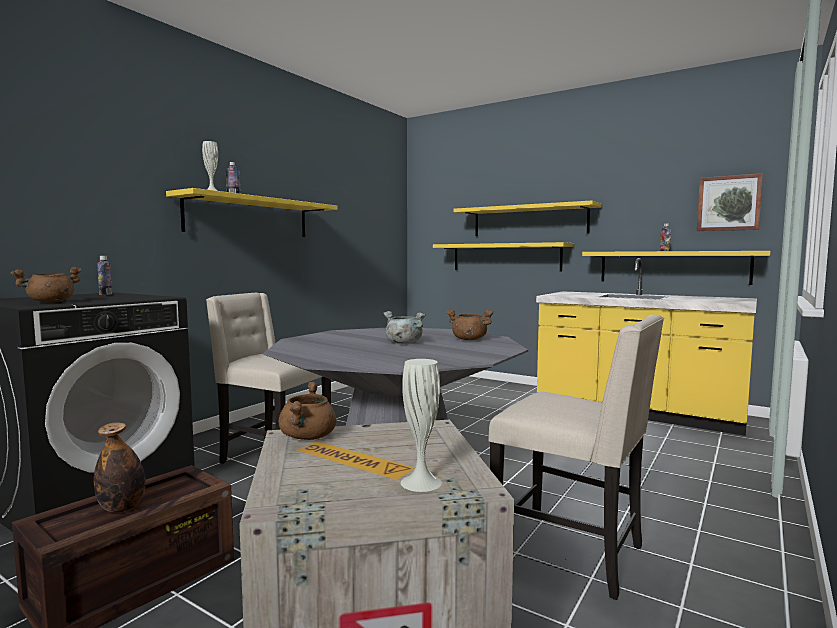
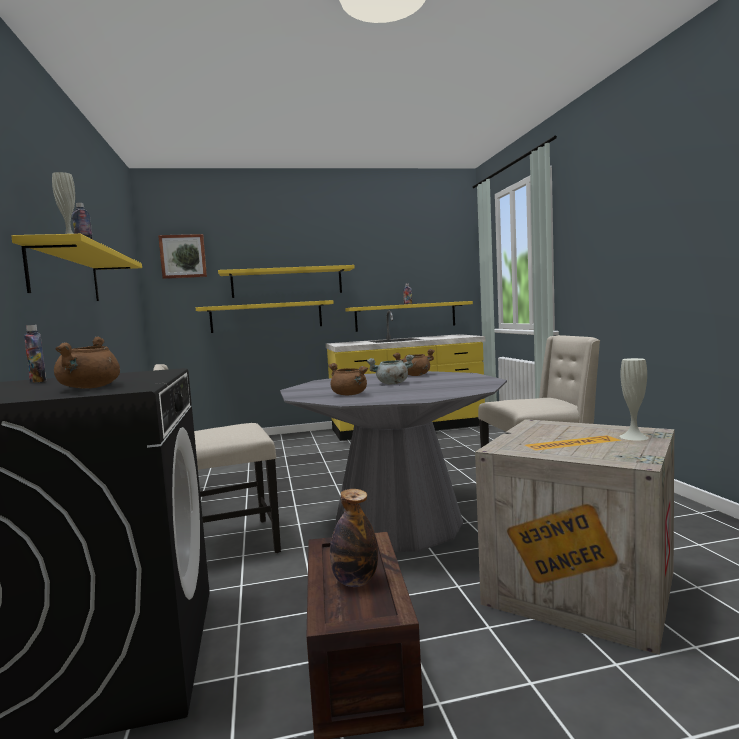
camera: 45 degrees left, 0 degrees up
(308, 437) = (513, 445): brown cooking pot -> brown cooking pot (350, 394)
(728, 203) = (436, 269): picture -> picture (183, 256)

